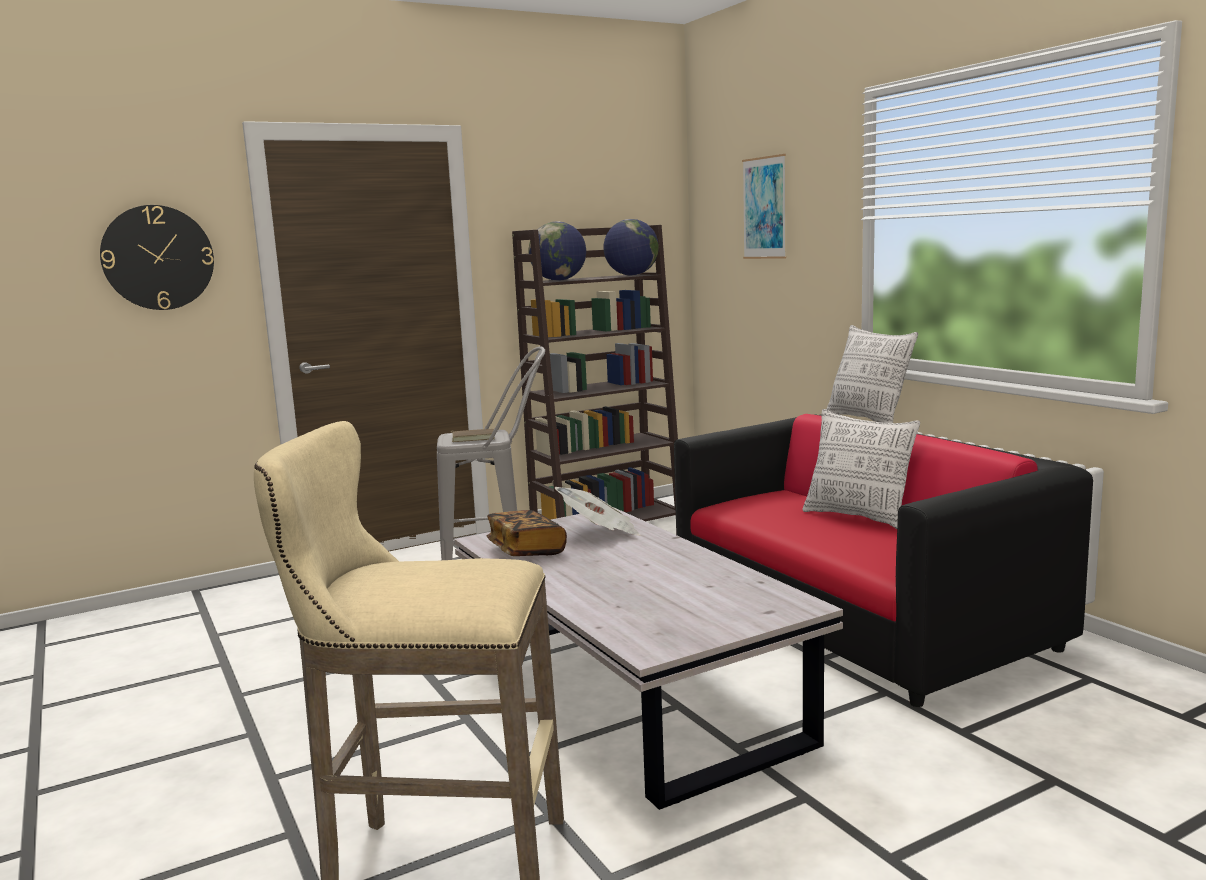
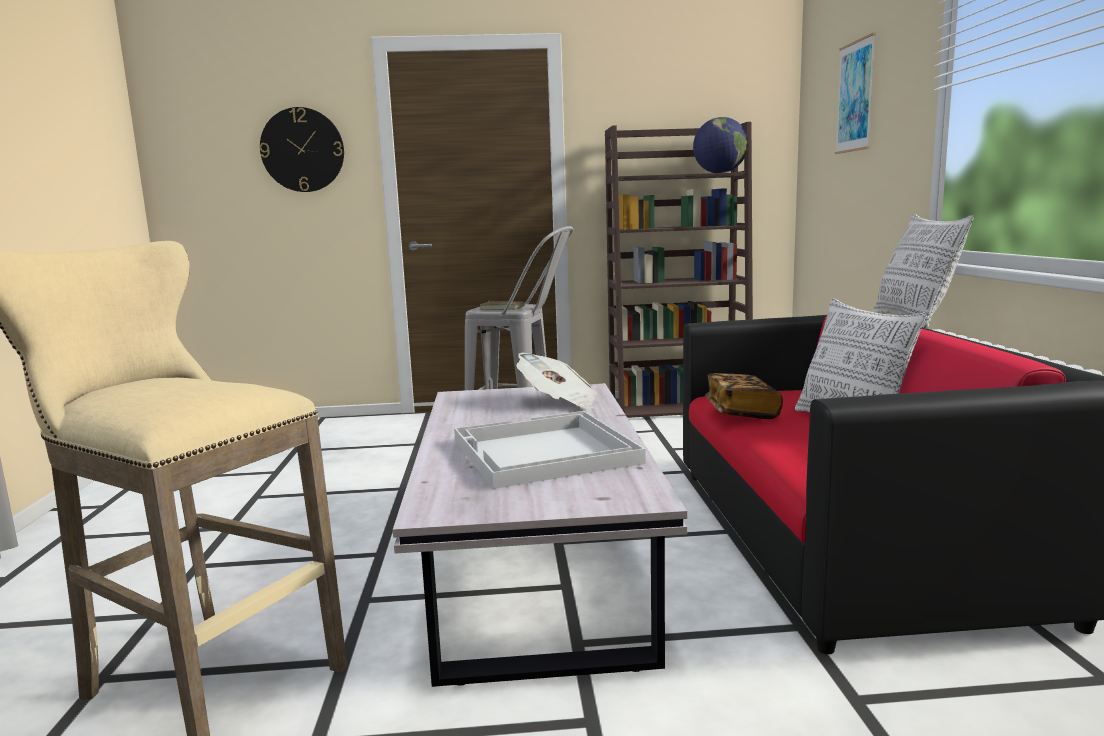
camera: 25 degrees right, 0 degrees up
(526, 550) = (475, 407): book -> book (741, 412)
(559, 280) = (640, 175): globe -> none
(662, 583) = (543, 452): none -> white tray

